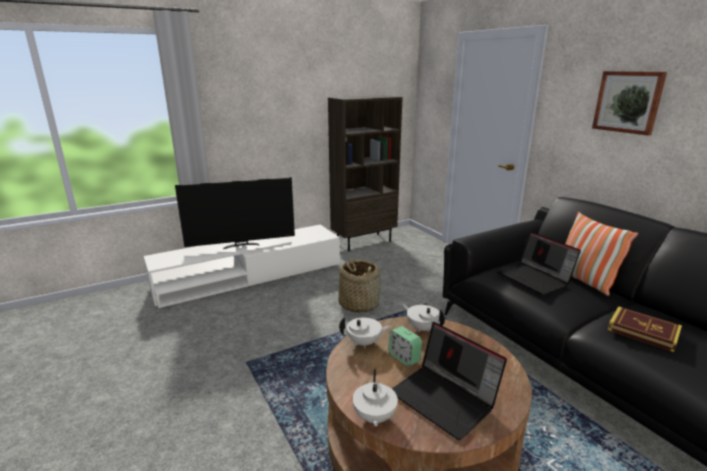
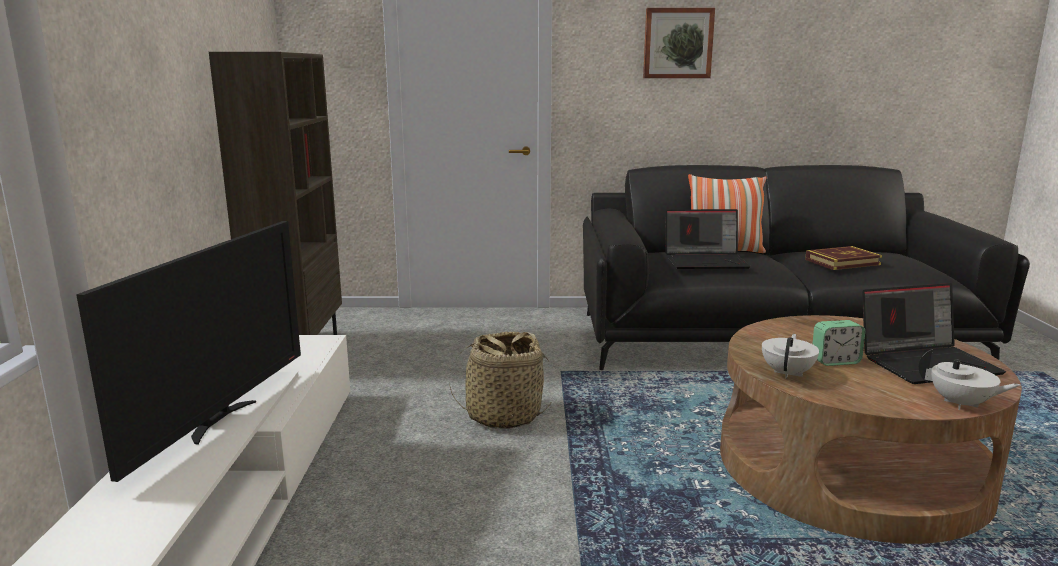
camera: 60 degrees left, 5 degrees down
(422, 328) = (768, 337): white teapot -> none

